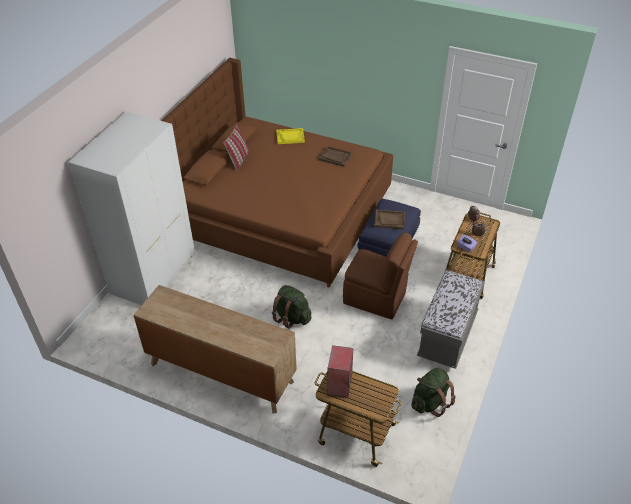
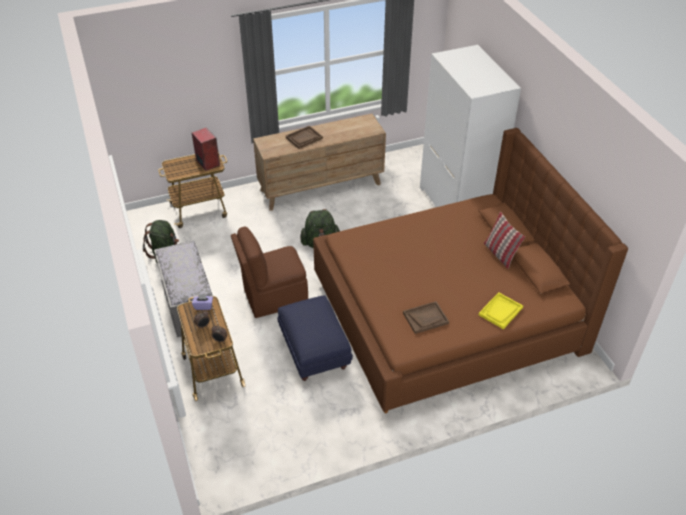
camera: 135 degrees right, 0 degrees up
(389, 220) = (310, 316): brown tray -> brown tray (304, 138)

